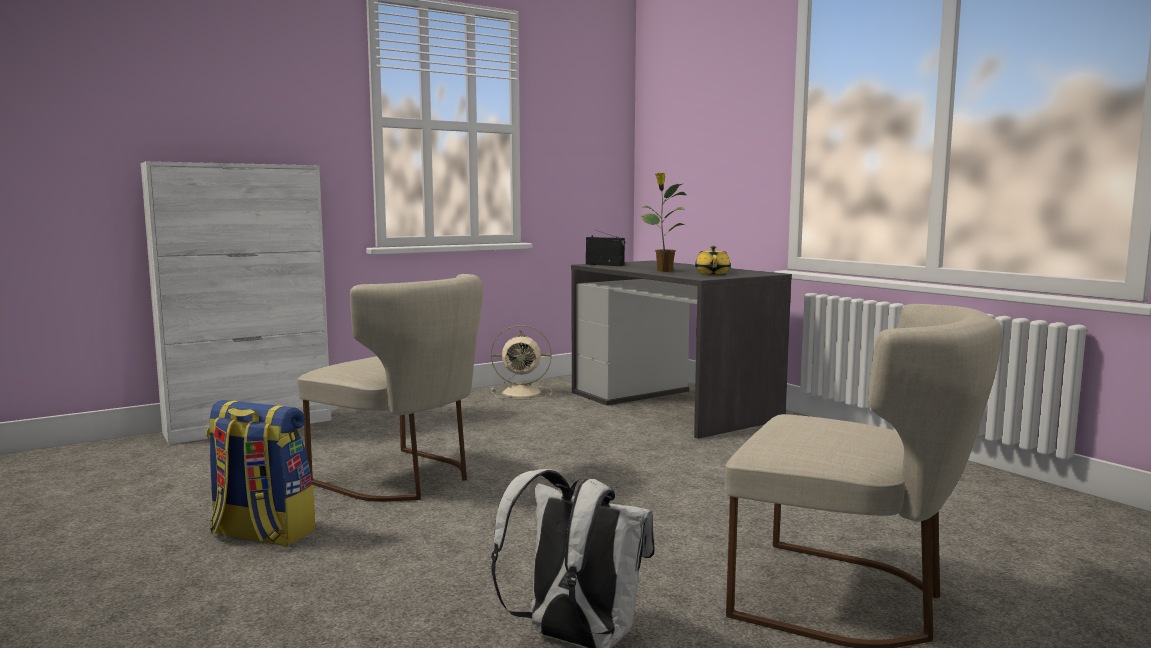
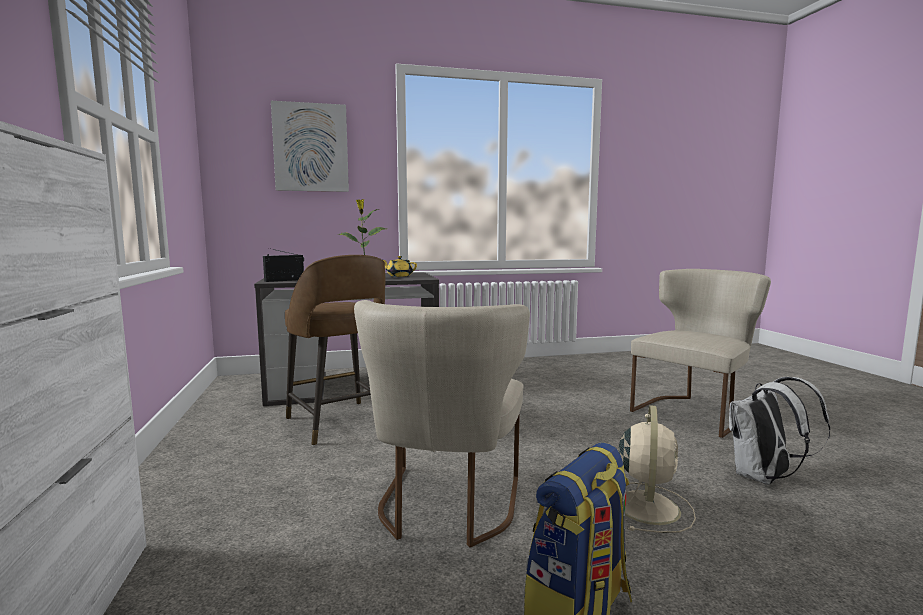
camera: 70 degrees left, 0 degrees up
(404, 478) = (446, 508): beige chair -> beige chair turned 135 degrees clockwise
(523, 393) = (226, 423): beige fan -> beige fan (647, 506)
(557, 420) = (339, 423): none -> brown stool
(712, 106) = (311, 148): none -> picture

